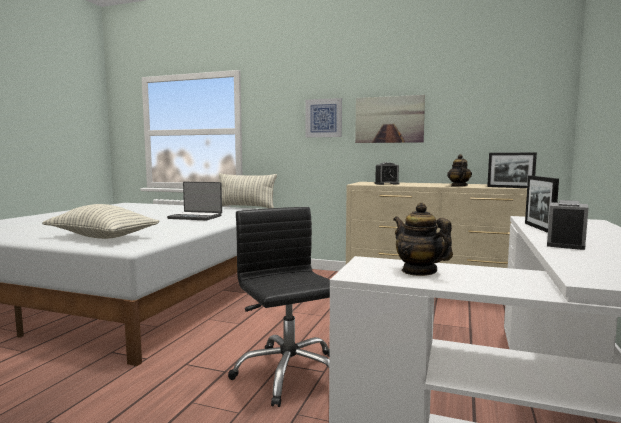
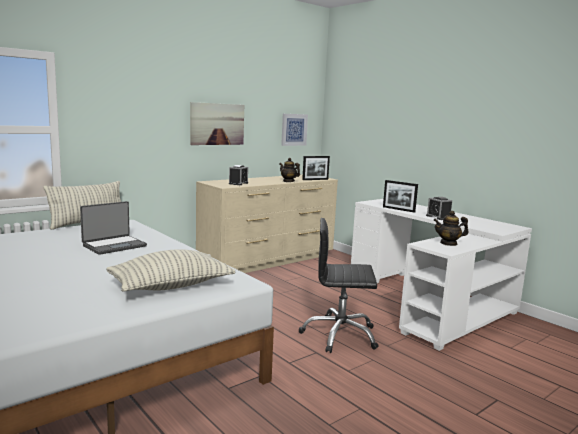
camera: 60 degrees left, 5 degrees up
(323, 118) = (160, 119): picture -> picture (294, 129)

